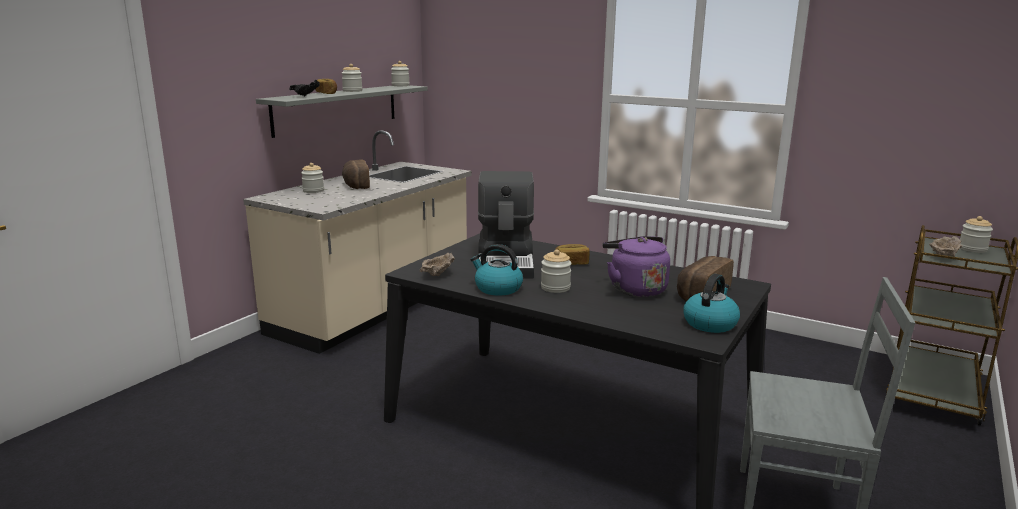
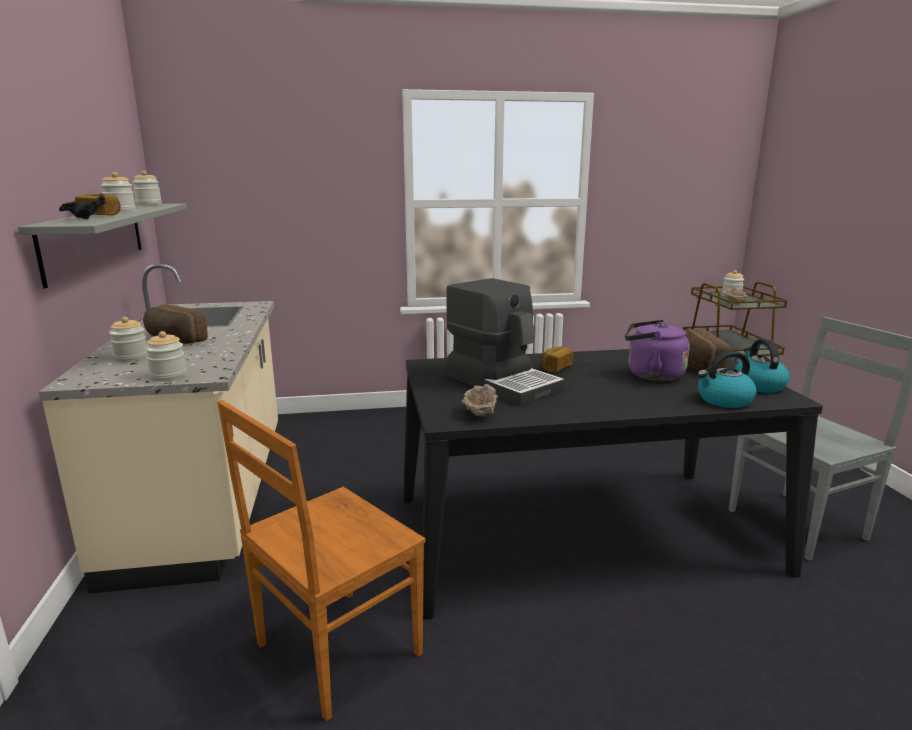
camera: 40 degrees left, 0 degrees up
(319, 412) = (334, 651): none -> brown chair
(497, 288) = (562, 409): kettle -> kettle (724, 400)
(555, 288) = (601, 393): jar -> jar (168, 376)

